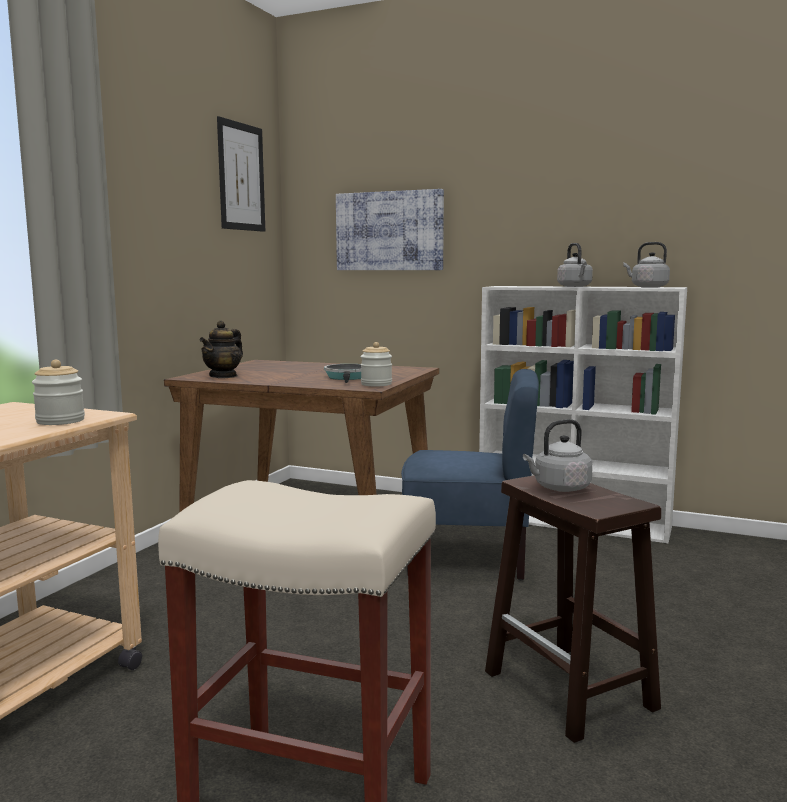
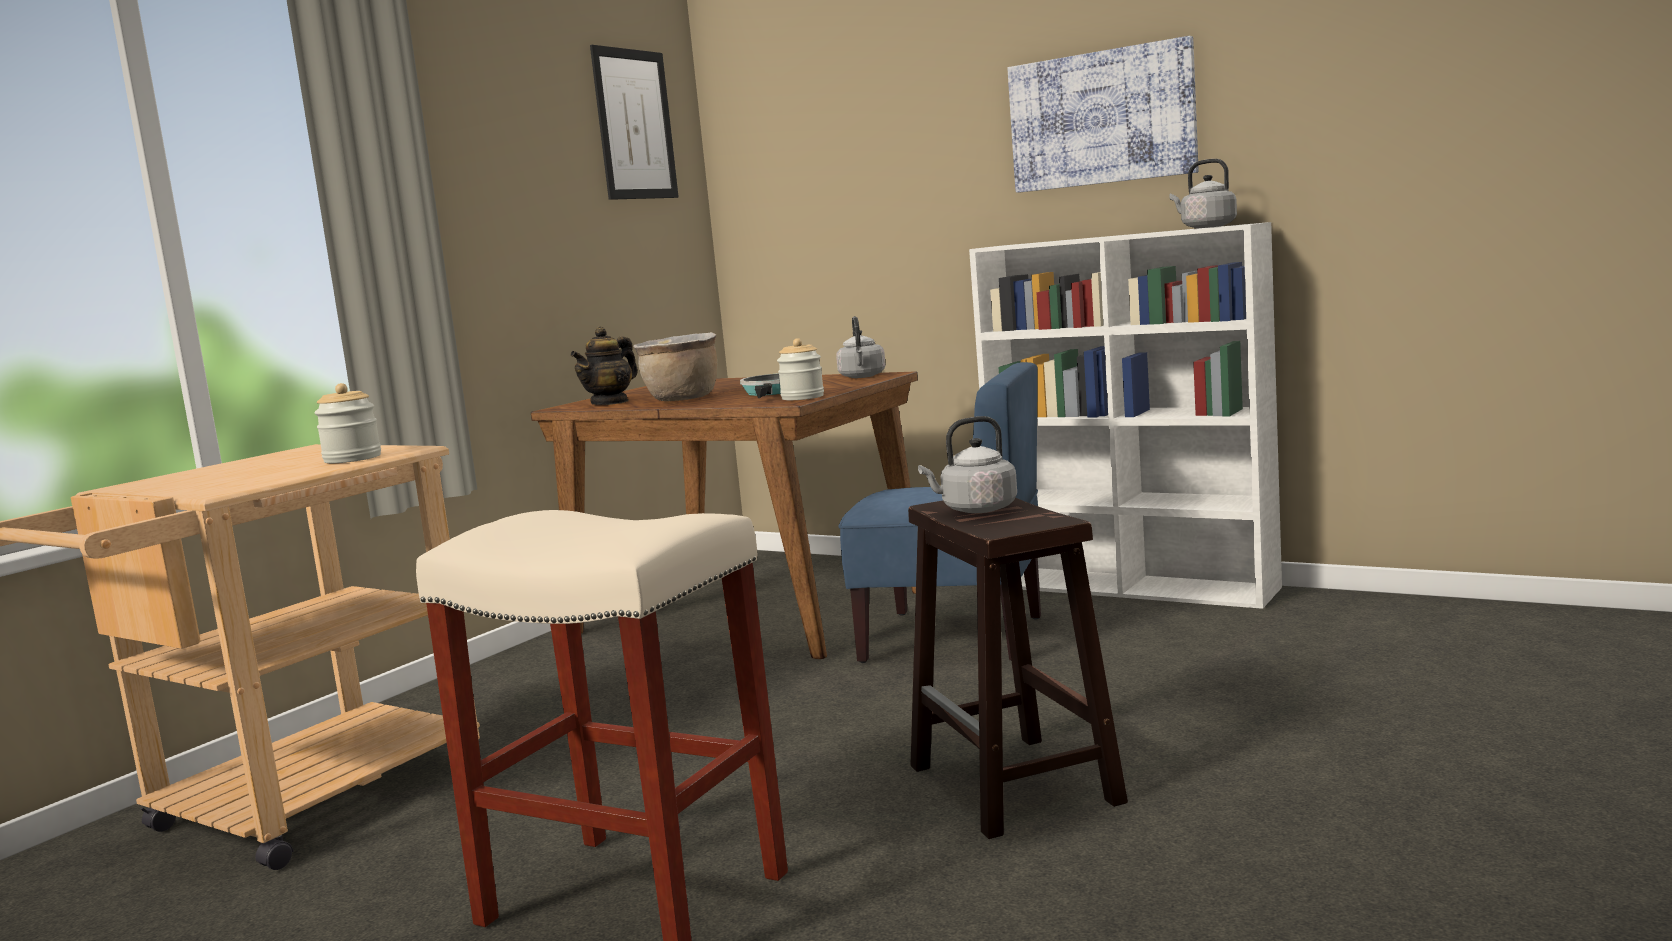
camera: 10 degrees right, 0 degrees up
(281, 378) = (682, 399): none -> brown cooking pot
(389, 231) = (849, 180): picture -> picture (1101, 118)
(575, 286) = (1103, 236): grey kettle -> grey kettle (862, 377)

